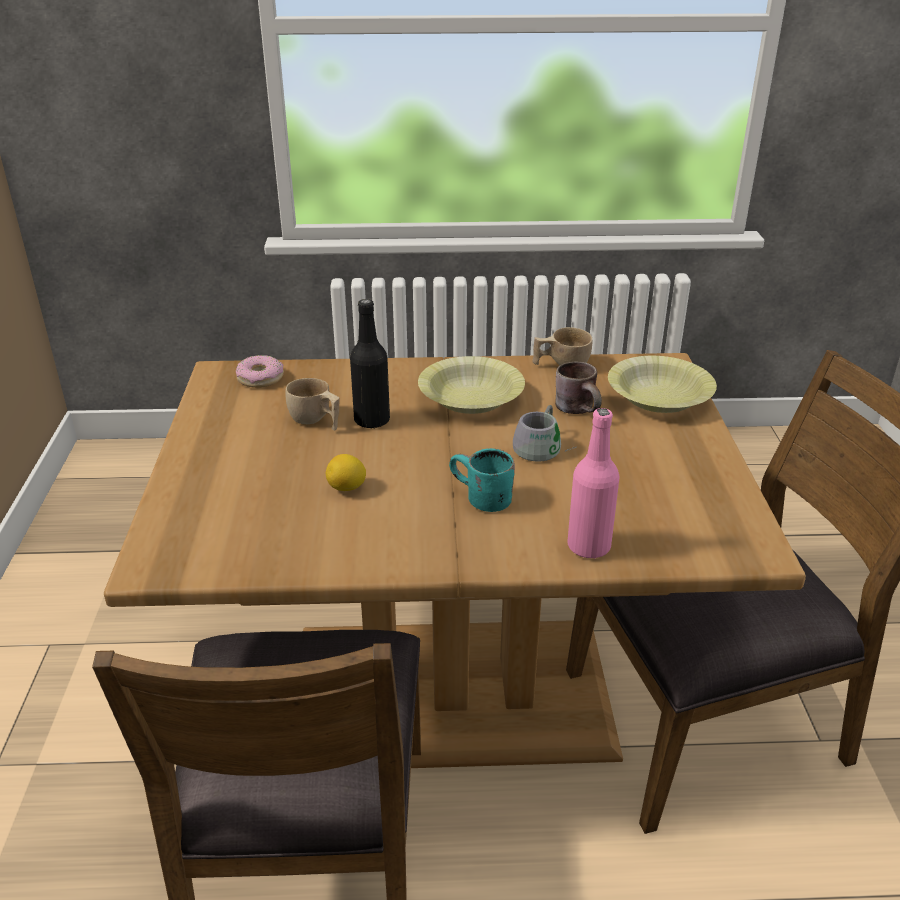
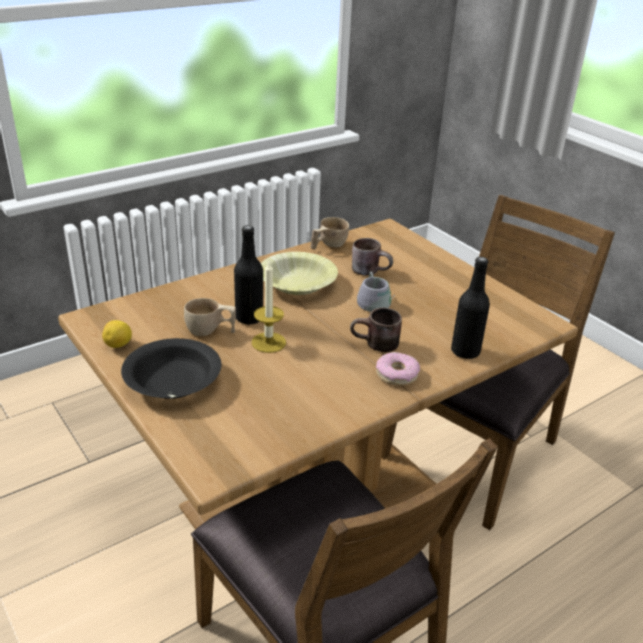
camera: 35 degrees left, 0 degrees up
(220, 460) = (172, 381): none -> black bowl
(260, 378) = (130, 313): donut -> donut (397, 374)
(347, 488) = (286, 368): lemon -> lemon (118, 345)
(361, 453) = (268, 342): none -> candle
(479, 499) = (375, 346): turquoise mug -> brown mug
(588, 546) = (465, 351): pink bottle -> black bottle
(659, 398) = (406, 250): yellow bowl -> none

